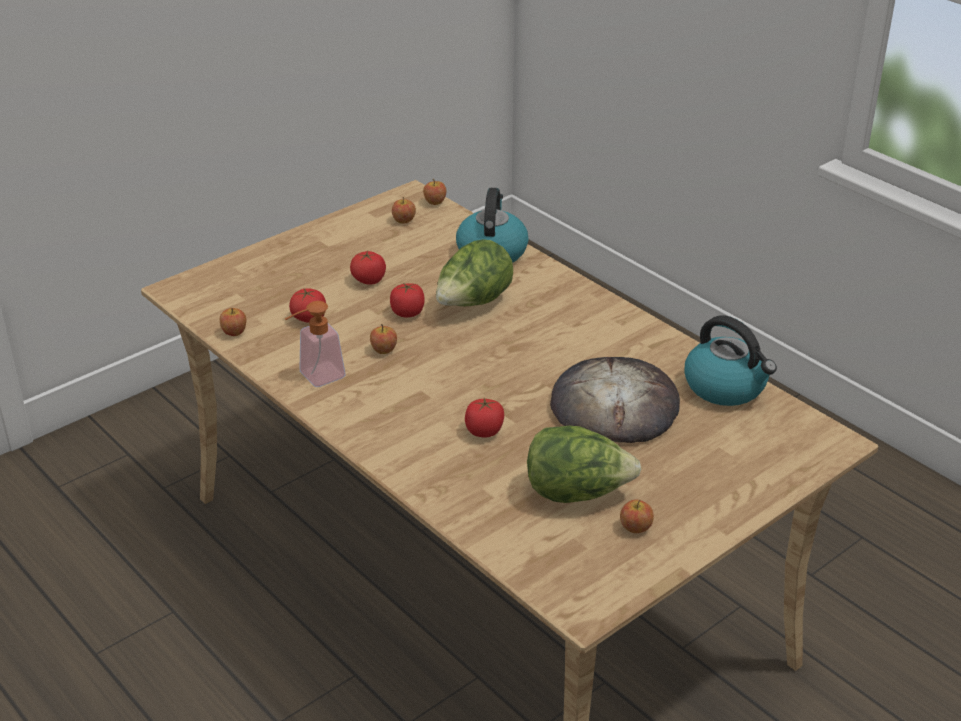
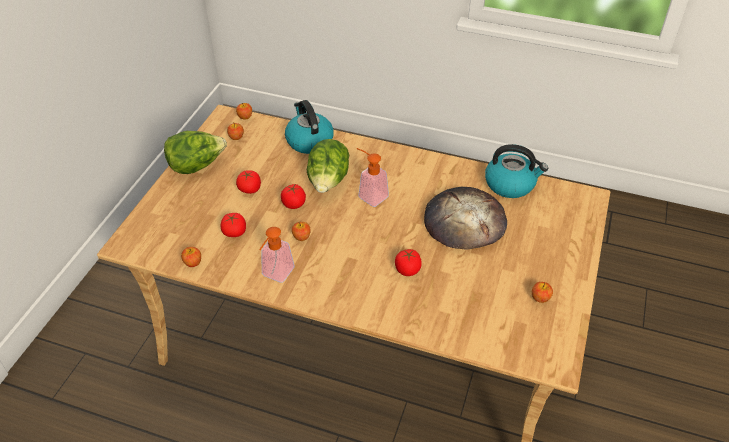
camera: 30 degrees left, 10 degrees up
(514, 334) = (369, 195): none -> soap dispenser
(577, 493) = (492, 289): lettuce -> lettuce (197, 166)

